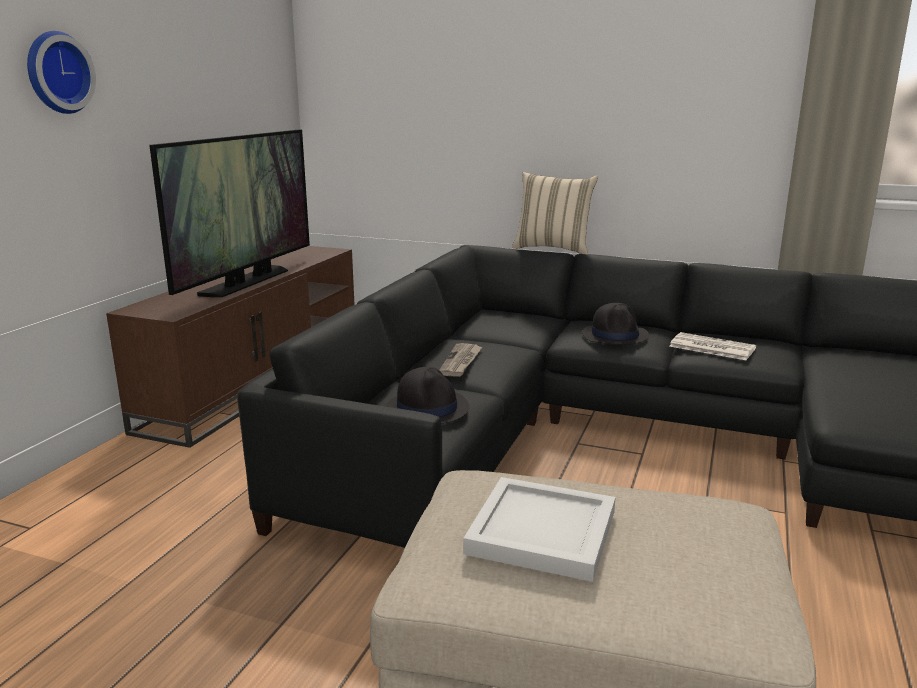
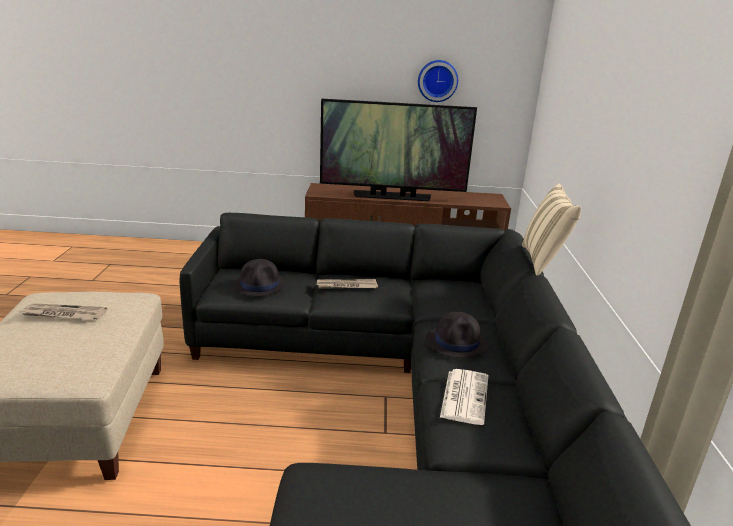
camera: 70 degrees right, 5 degrees up
(56, 73) = (309, 54): wall clock -> wall clock (437, 80)
(543, 533) = (63, 314): white tray -> newspaper

